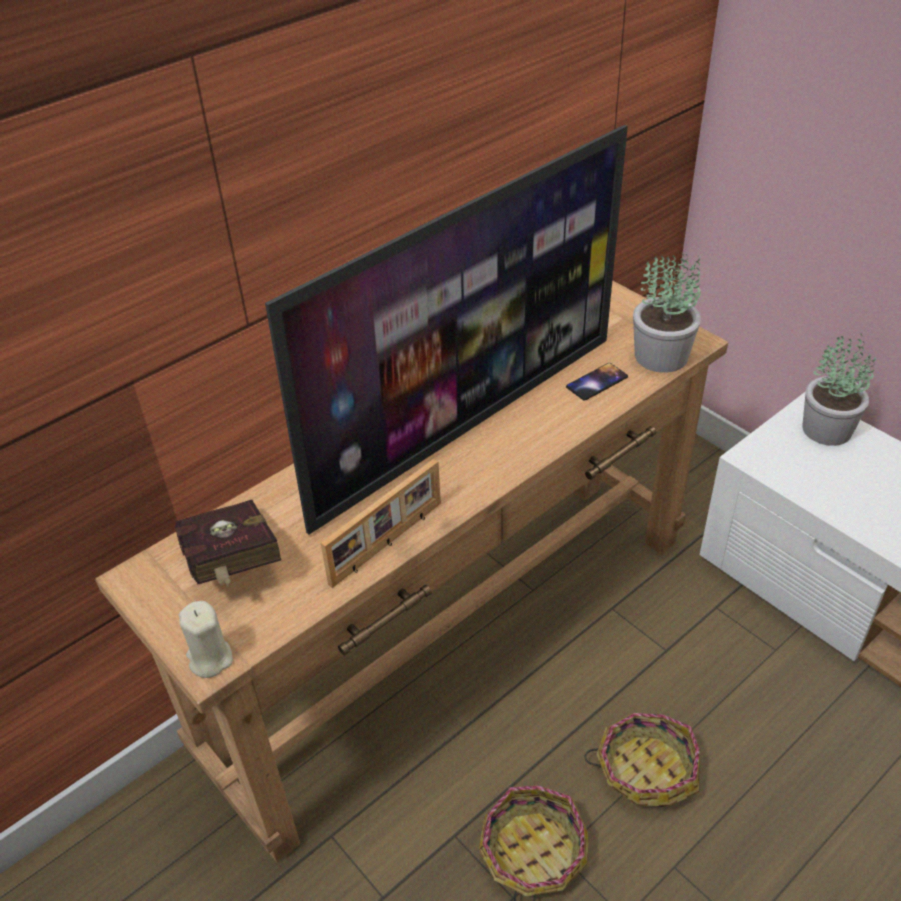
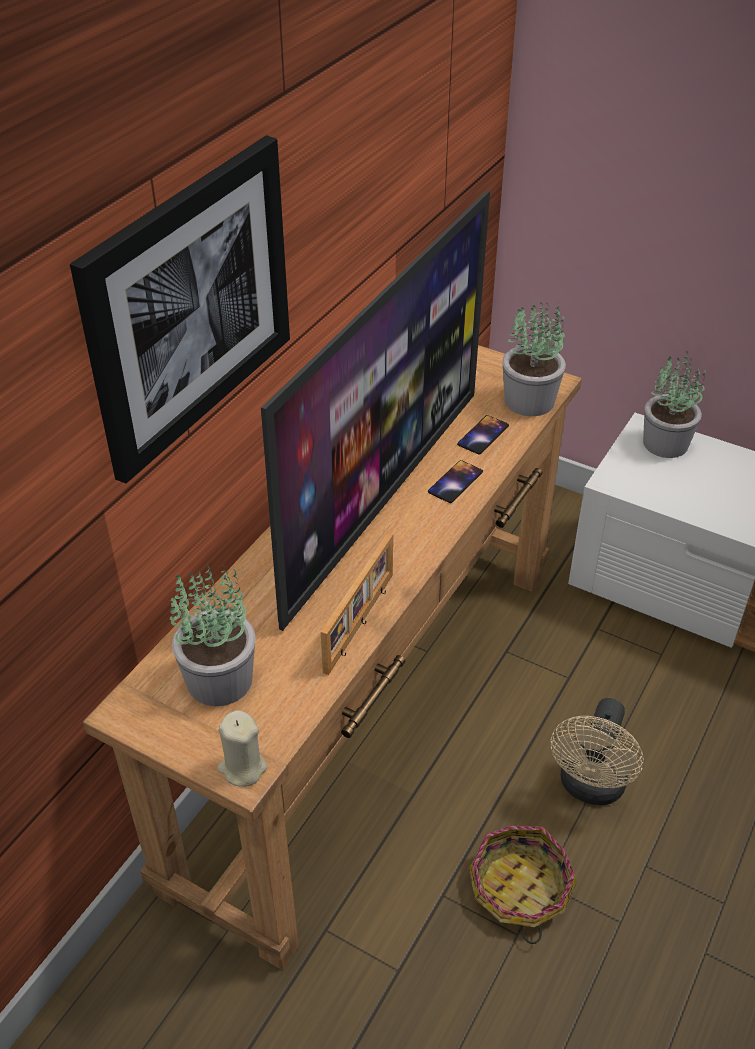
camera: 20 degrees left, 0 degrees up
(232, 567) = (220, 679): red book -> potted plant
(242, 193) = (190, 305): none -> picture
(546, 423) = (455, 482): none -> phone
(646, 769) = (590, 788): basket -> beige fan

